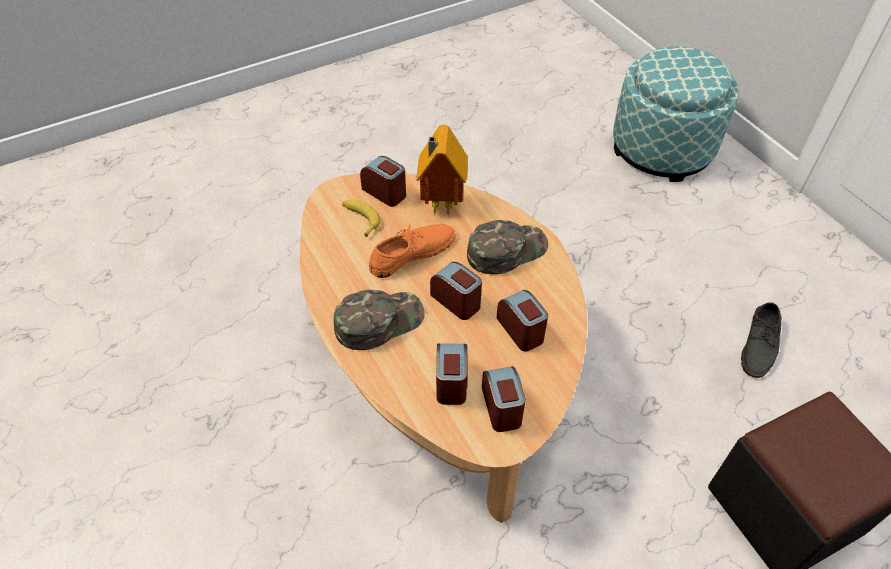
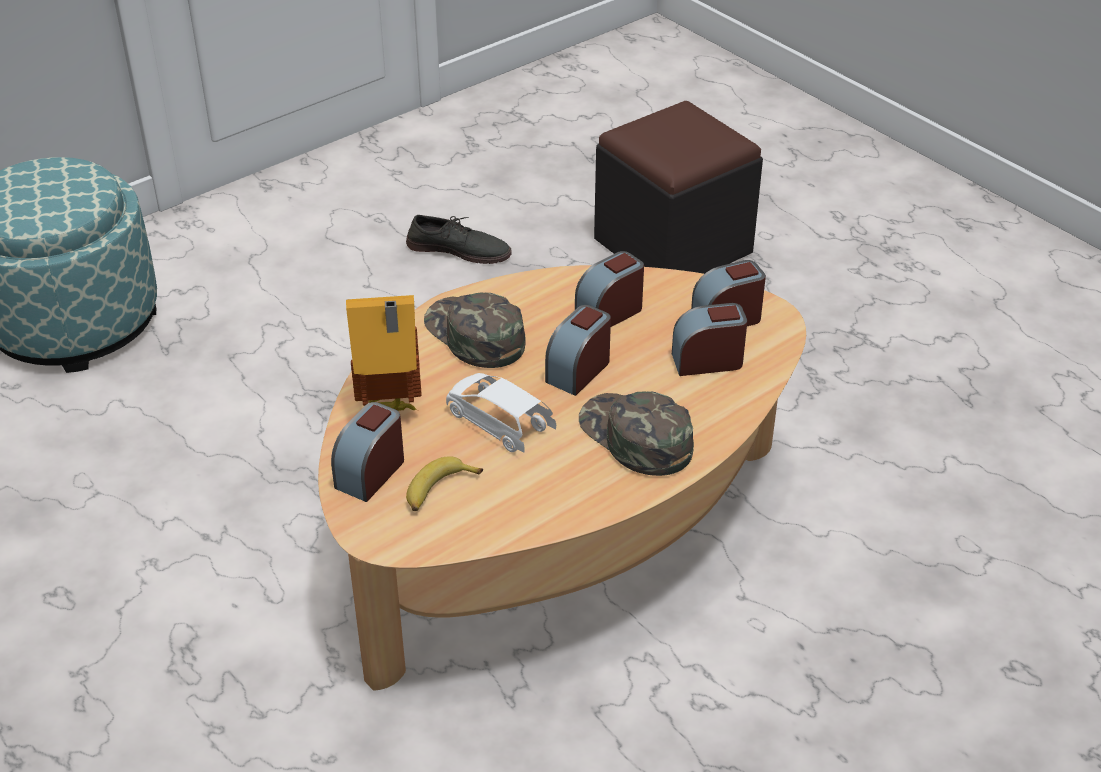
camera: 100 degrees left, 10 degrees down
(412, 252) = (499, 424): orange shoe -> white toy car

